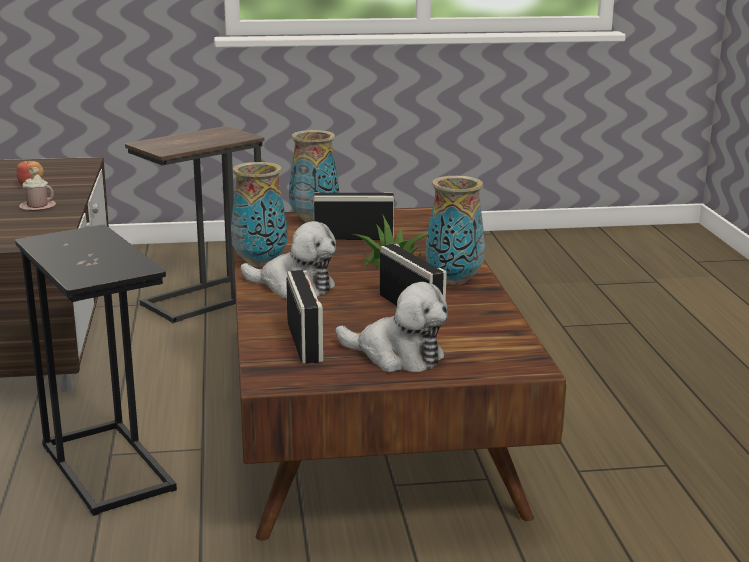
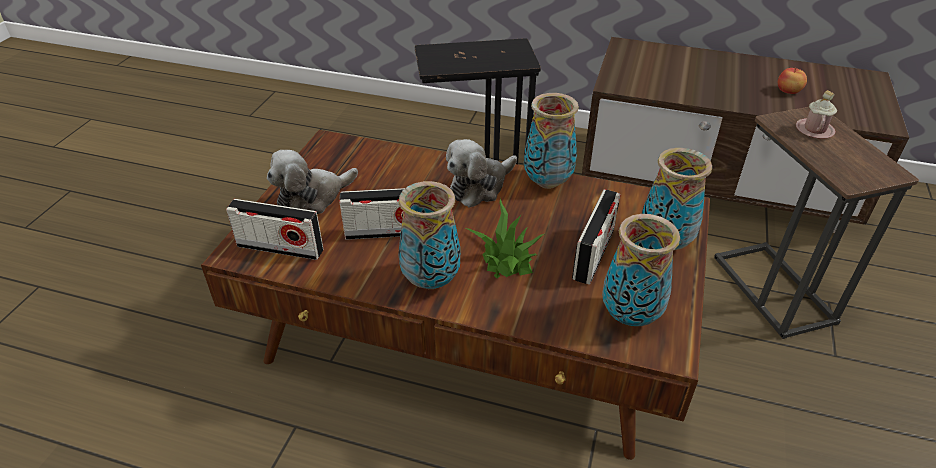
camera: 115 degrees right, 20 degrees up
(37, 207) = (715, 88): pink mug -> pink mug (814, 130)
(304, 342) = (371, 166): radio -> radio (280, 248)
(411, 222) = (631, 316): none -> vase

